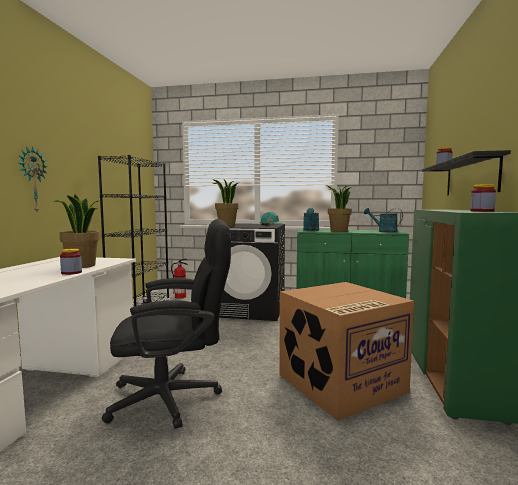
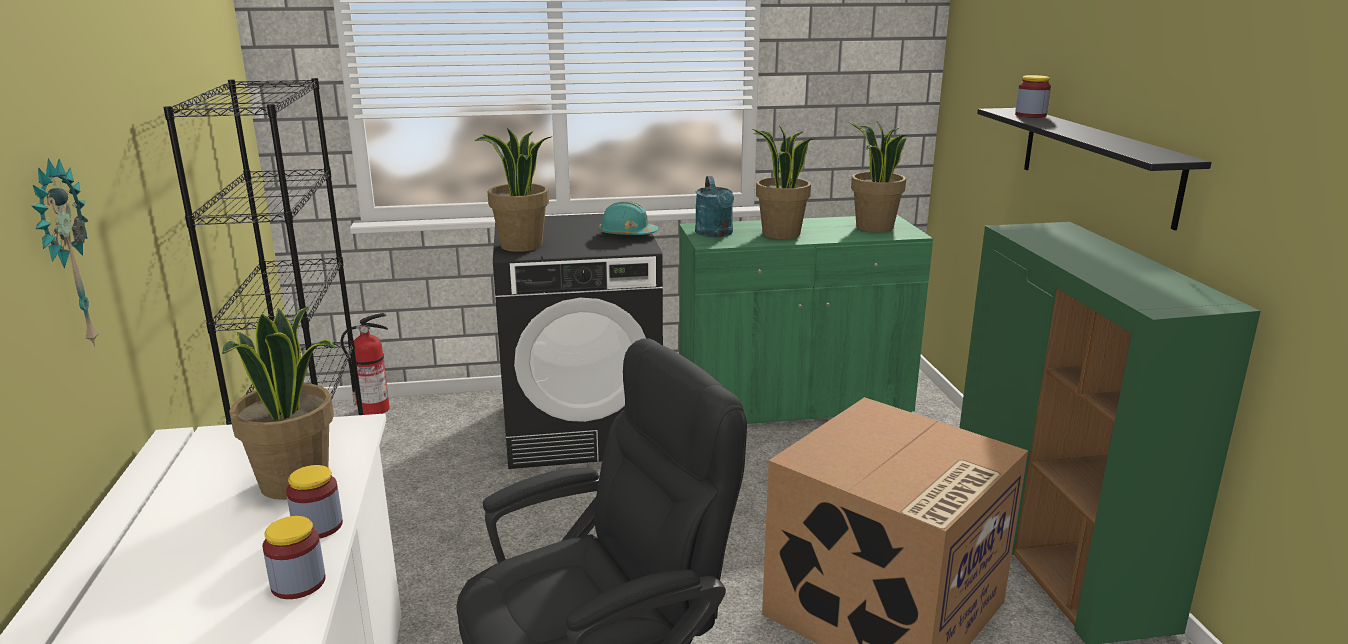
camera: 20 degrees left, 15 degrees up
(384, 231) = (873, 227): turquoise watering can -> potted plant
(482, 211) = (1163, 289): jar -> jar (298, 583)

